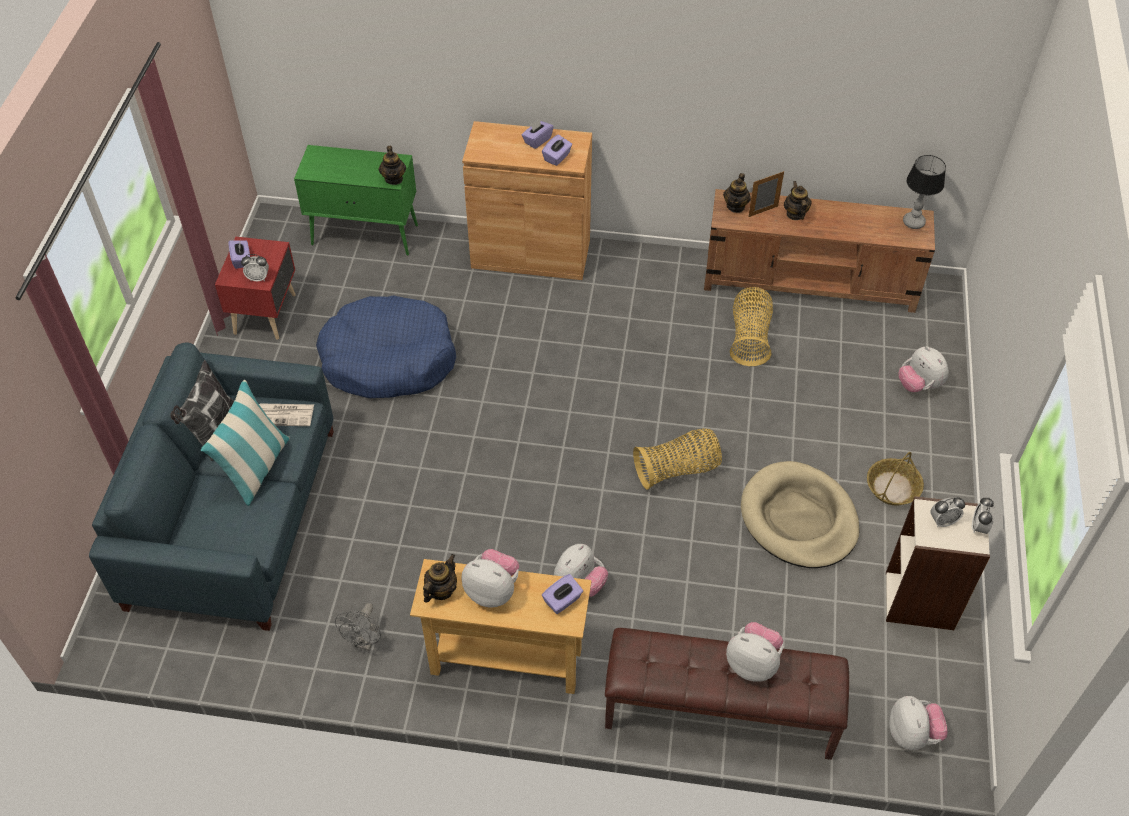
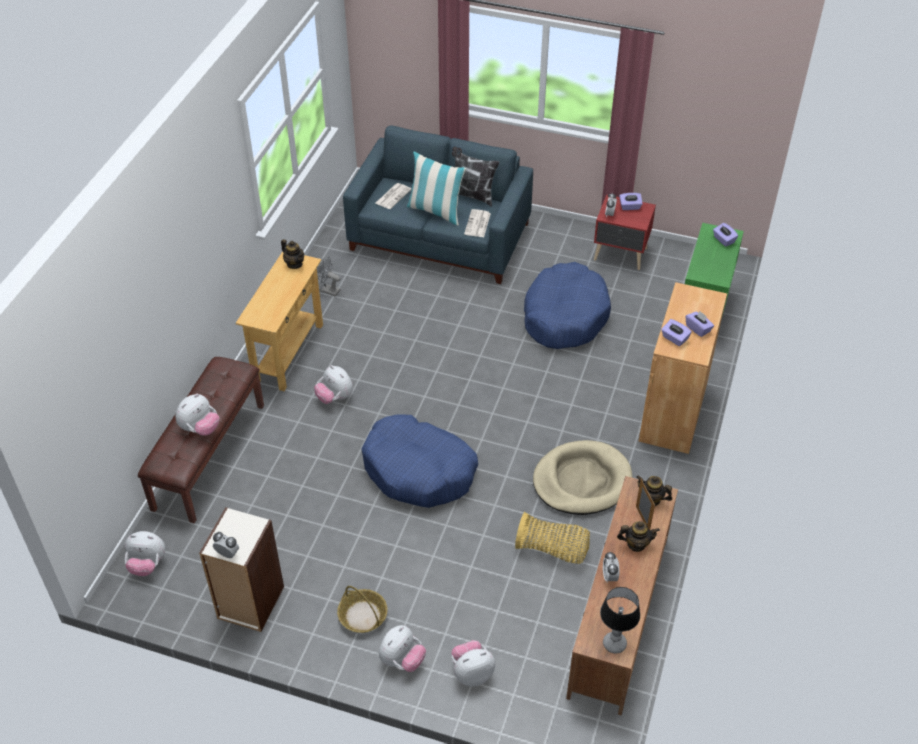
camera: 100 degrees right, 5 degrees down
(221, 528) = (393, 196): none -> newspaper
(394, 178) = (698, 275): teapot -> none
(492, 590) = (285, 286): plush toy -> plush toy (402, 660)
(562, 601) = (265, 317): purple tissue box -> purple tissue box (723, 240)
(677, 470) = (419, 470): basket -> blue dog bed
(798, 518) = (351, 540): beige dog bed -> beige dog bed (581, 481)
(943, 521) = (241, 531): alarm clock -> alarm clock (609, 576)

